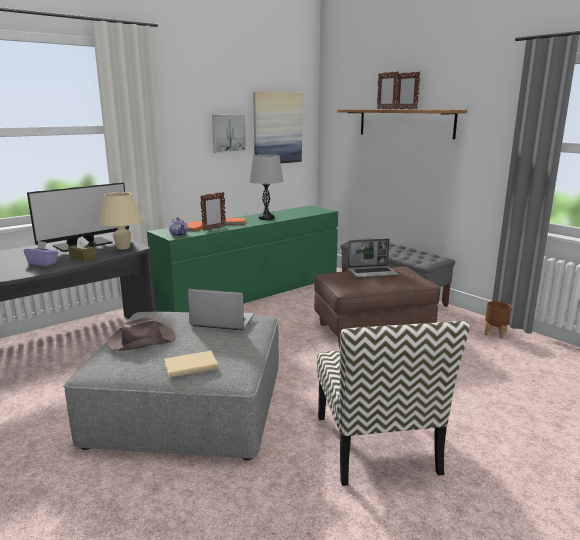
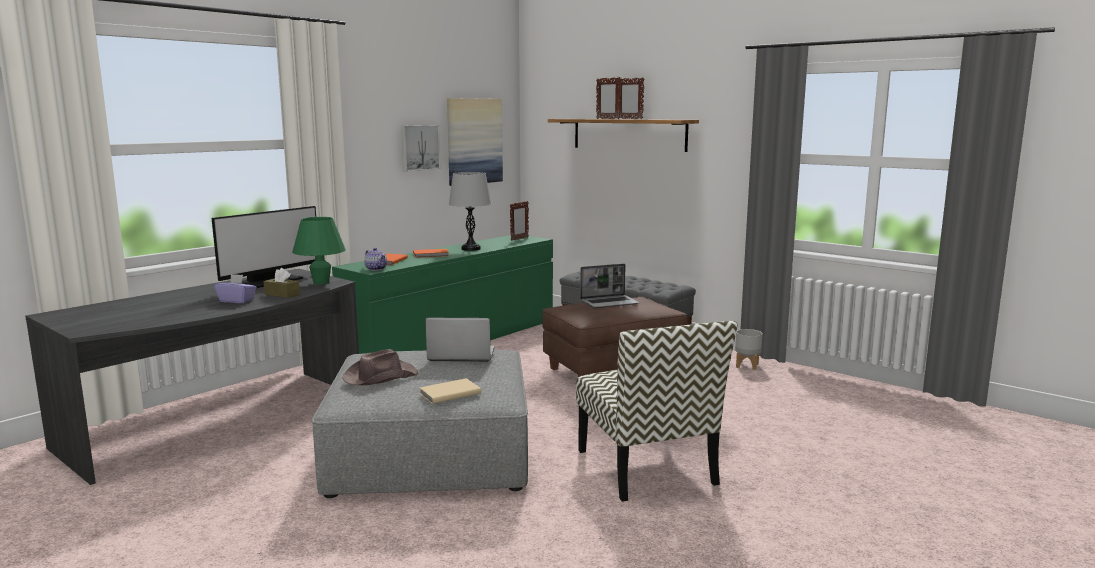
camera: 10 degrees left, 5 degrees down
(123, 247) = (321, 282): beige table lamp -> green table lamp
(214, 229) = (414, 261): picture frame -> picture frame (519, 239)
(495, 334) = (747, 365): brown planter -> grey planter

